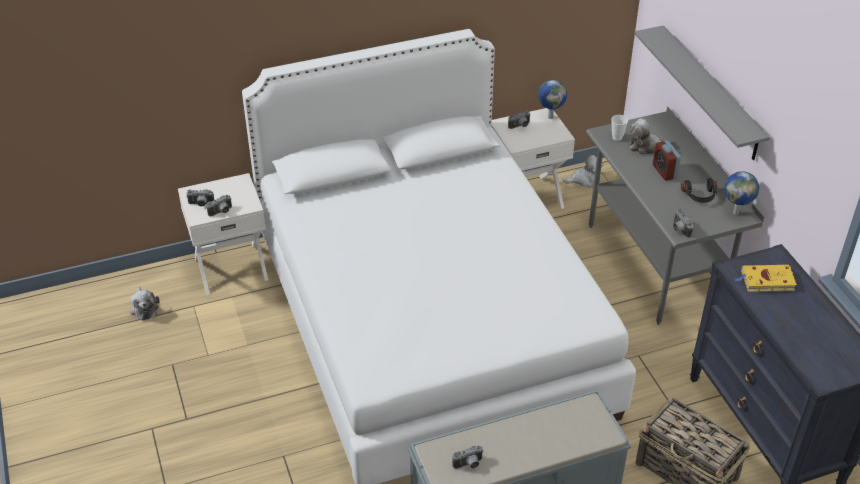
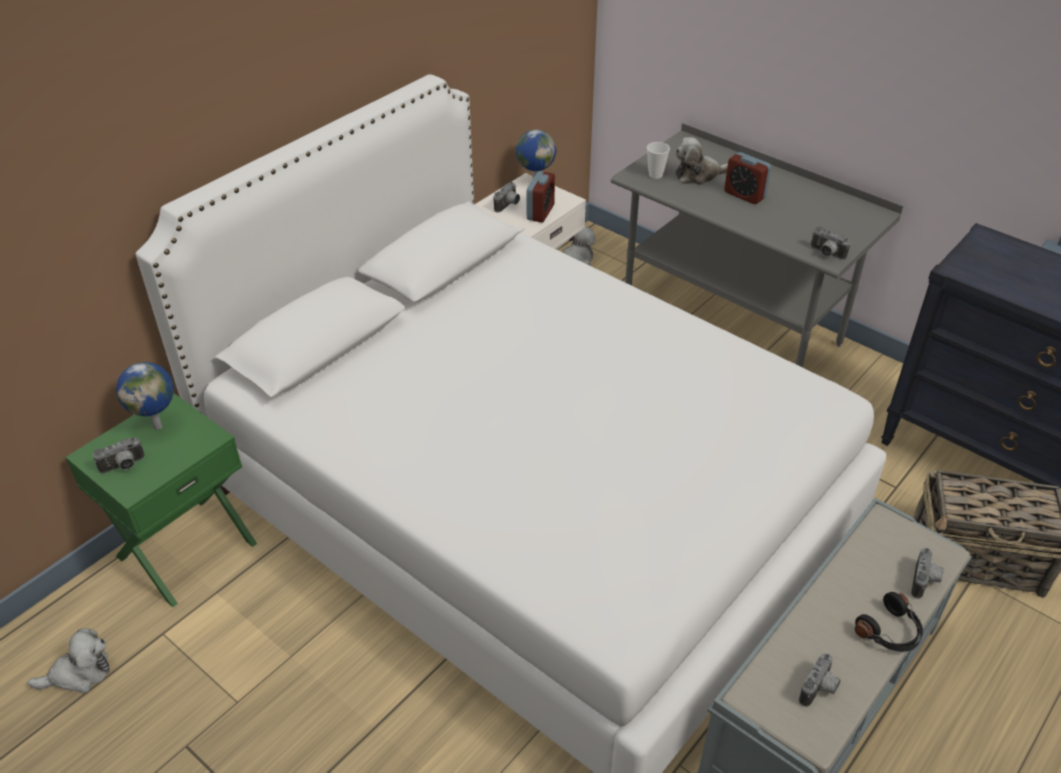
camera: 30 degrees left, 0 degrees up
(144, 308) = (79, 674): plush toy -> plush toy turned 60 degrees counterclockwise
(221, 212) = (167, 466): camera -> camera (925, 582)
(230, 267) = (185, 549): white nightstand -> green nightstand
(537, 138) = (540, 212): none -> alarm clock
(700, 196) = (809, 208): black headphones -> black headphones (890, 632)
(710, 93) = (767, 75): grey shelf -> none
(736, 212) = (864, 213): globe -> globe (158, 425)
(766, 281) = (1007, 270): yellow book -> none

